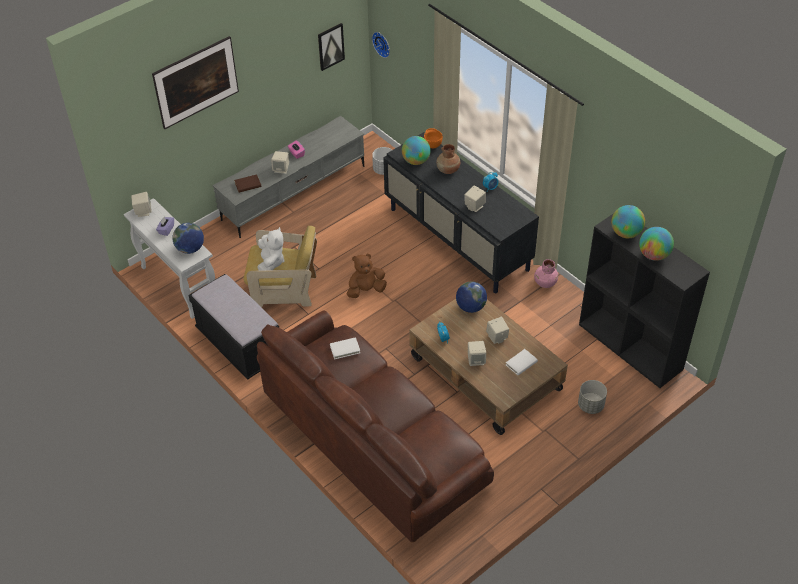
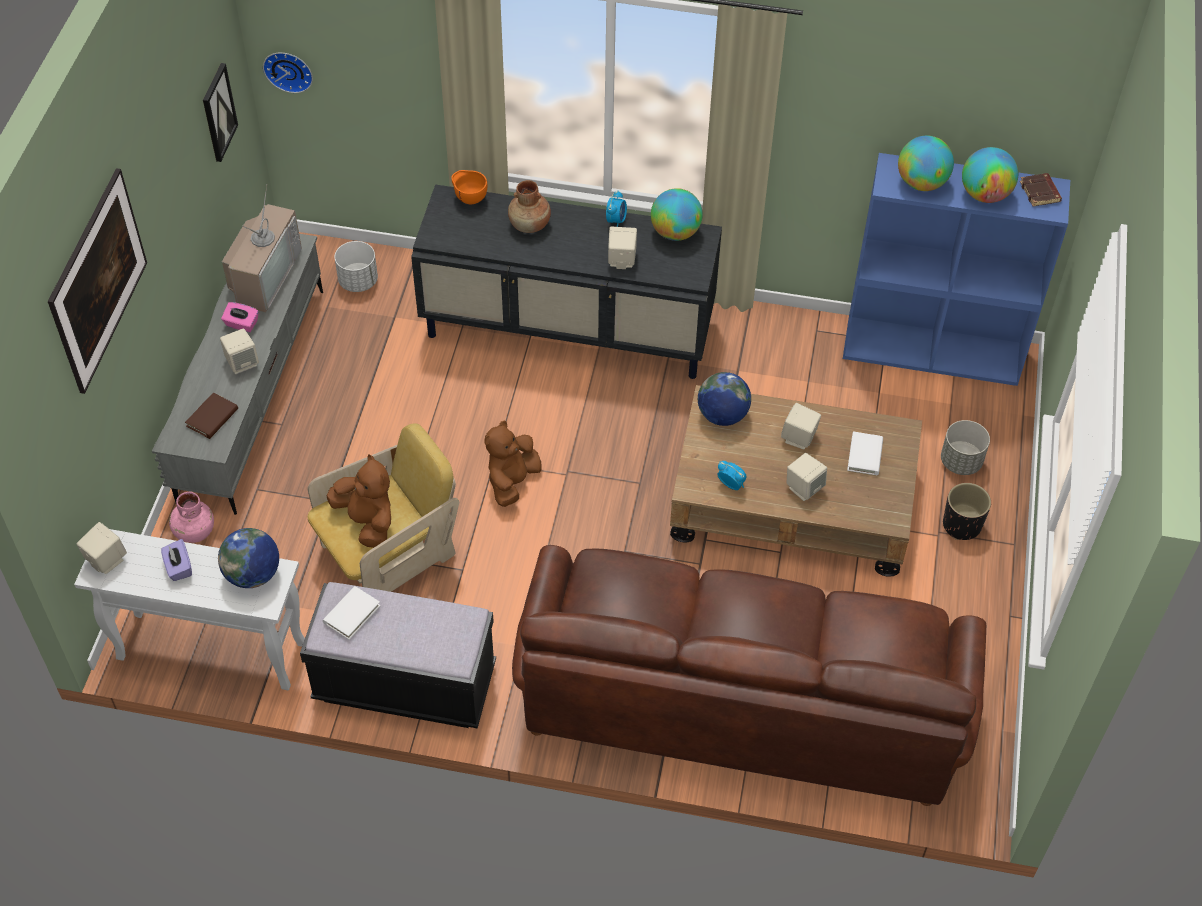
camera: 40 degrees left, 5 degrees up
(271, 262) = (367, 521): white plush toy -> brown plush toy
(326, 138) = (264, 275): none -> television
(345, 349) = (630, 585): white book -> white book (352, 614)
(416, 161) = (469, 236): globe -> globe (675, 232)
(545, 283) = (745, 325): pink vase -> pink vase (194, 532)
(560, 434) = (962, 525): none -> black planter
(631, 347) = (933, 350): black bookcase -> blue bookcase
(685, 269) = (1040, 192): none -> brown book

